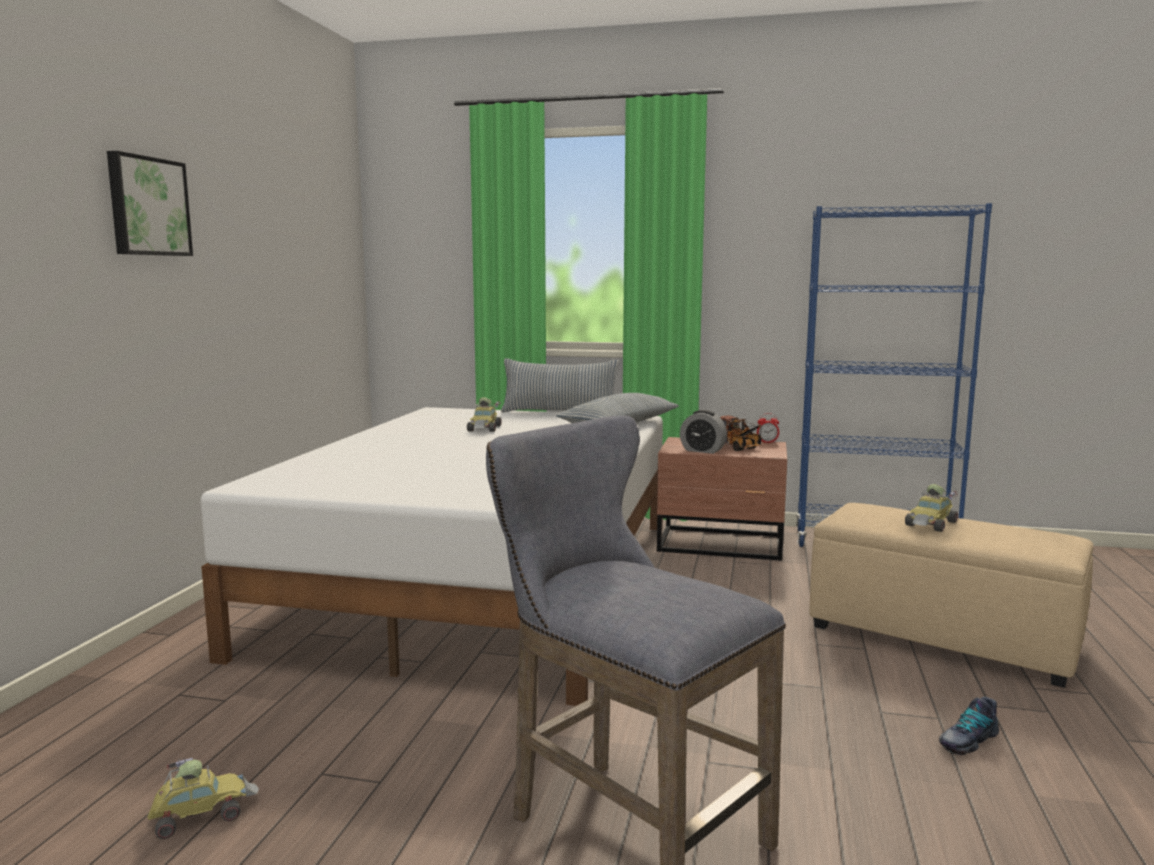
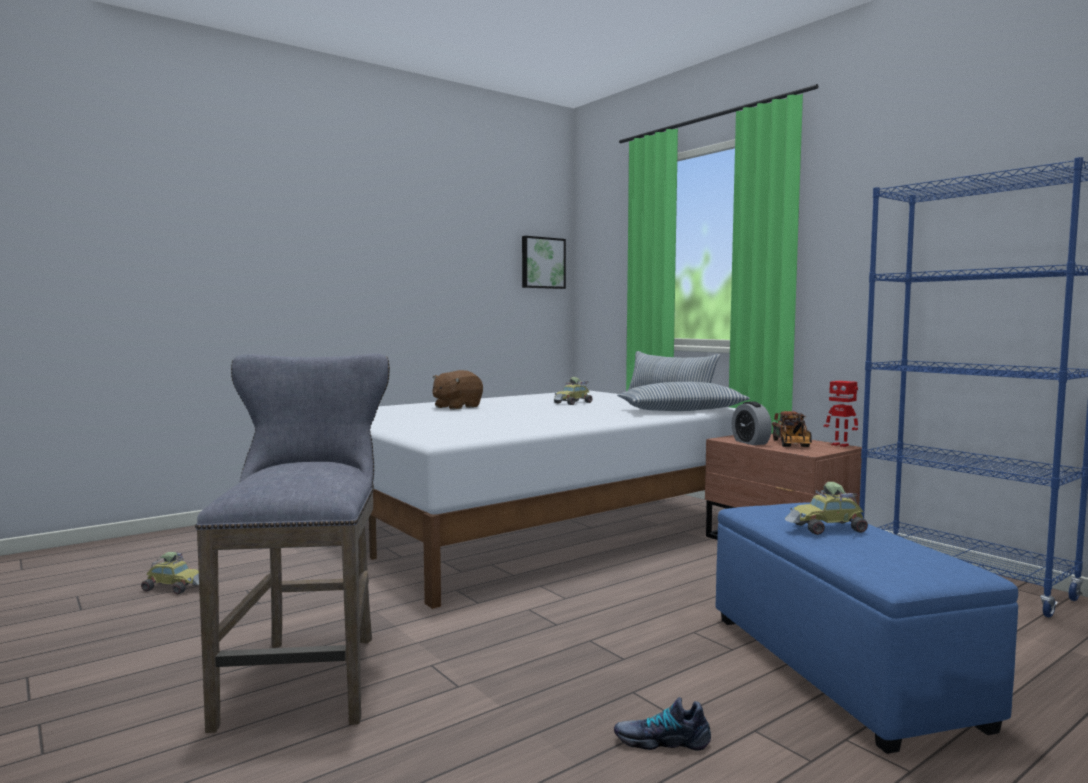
camera: 40 degrees right, 5 degrees down
(147, 206) = (344, 233): picture -> picture (542, 263)
(381, 453) = (456, 407): none -> brown plush toy
(767, 442) = (840, 445): alarm clock -> toy robot
(942, 638) = (840, 669): beige ottoman -> blue ottoman

